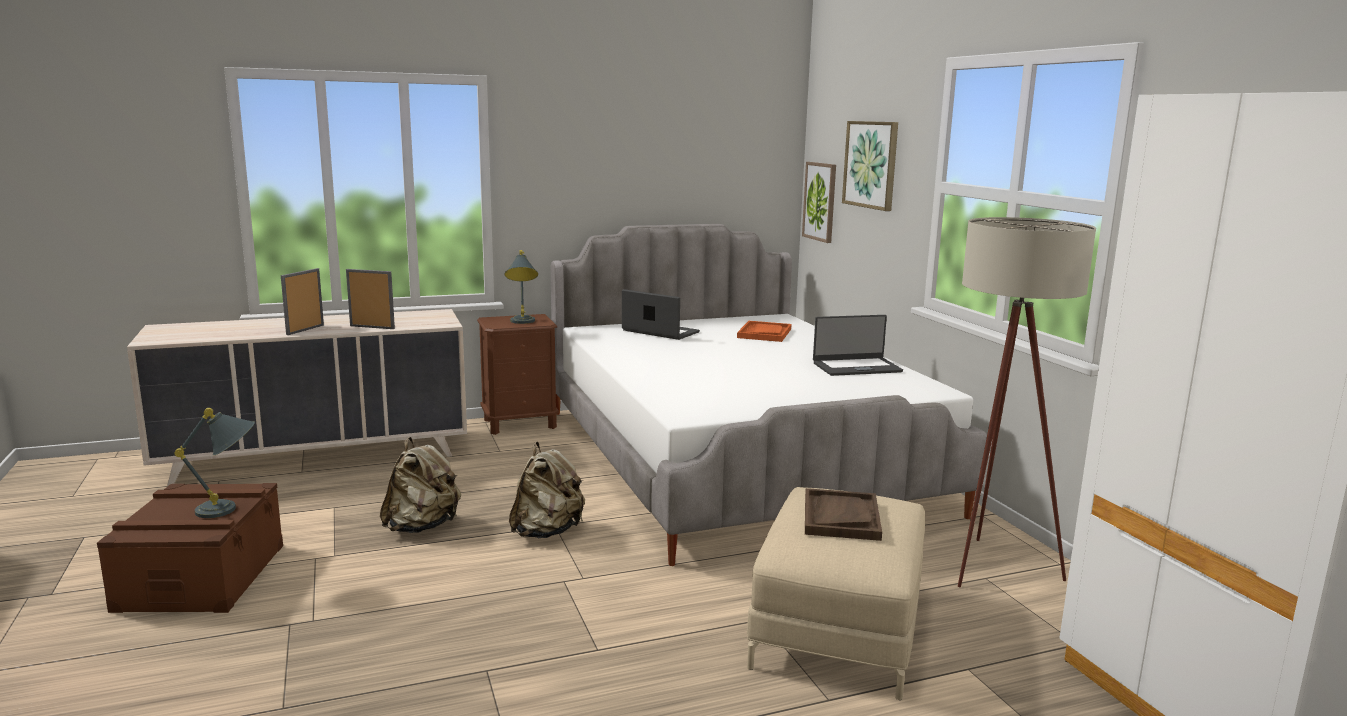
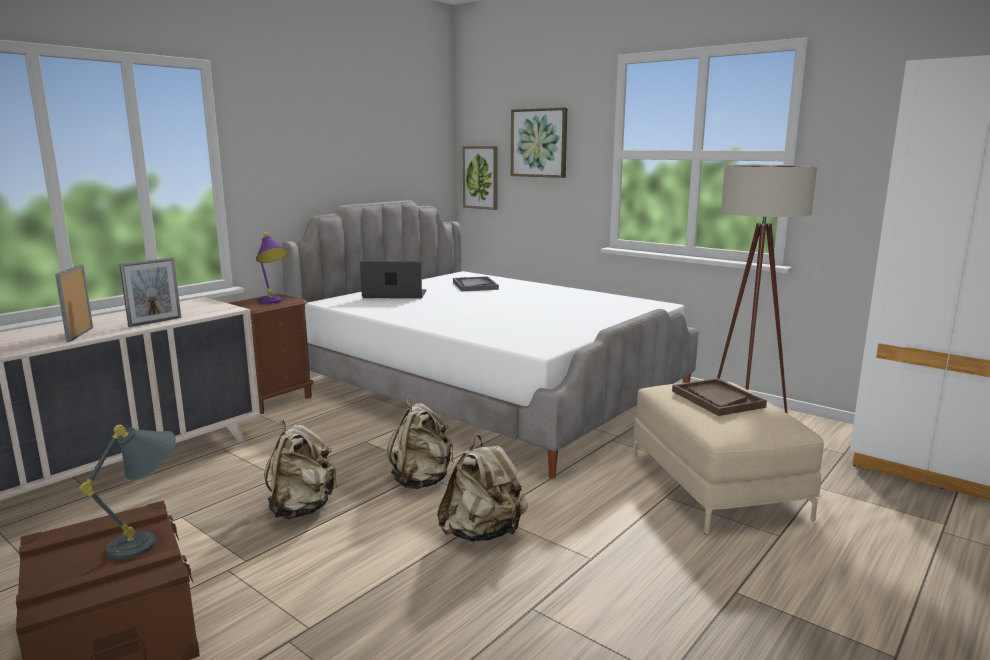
camera: 30 degrees left, 0 degrees up
(372, 327) = (155, 322): picture frame -> picture frame turned 150 degrees clockwise
(522, 323) = (273, 302): grey table lamp -> purple table lamp
(535, 595) = (483, 533): none -> beige backpack
(764, 333) = (475, 285): orange tray -> grey tray
(856, 367) = (581, 298): laptop -> none

